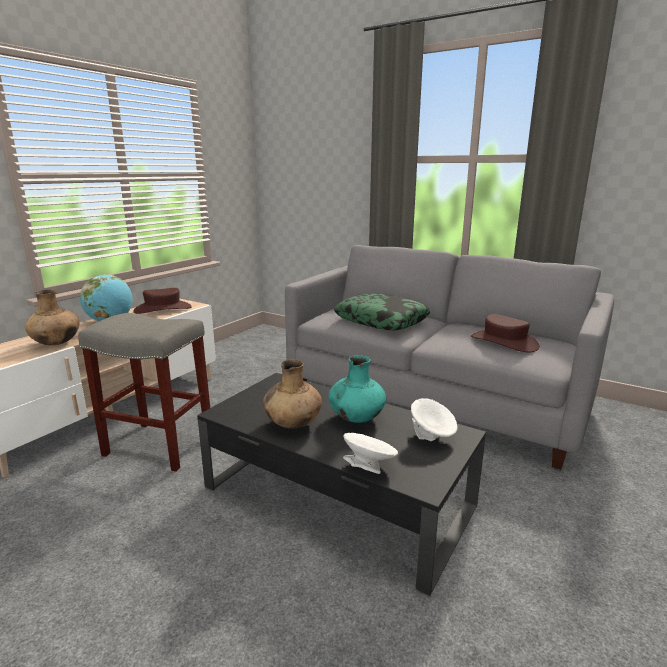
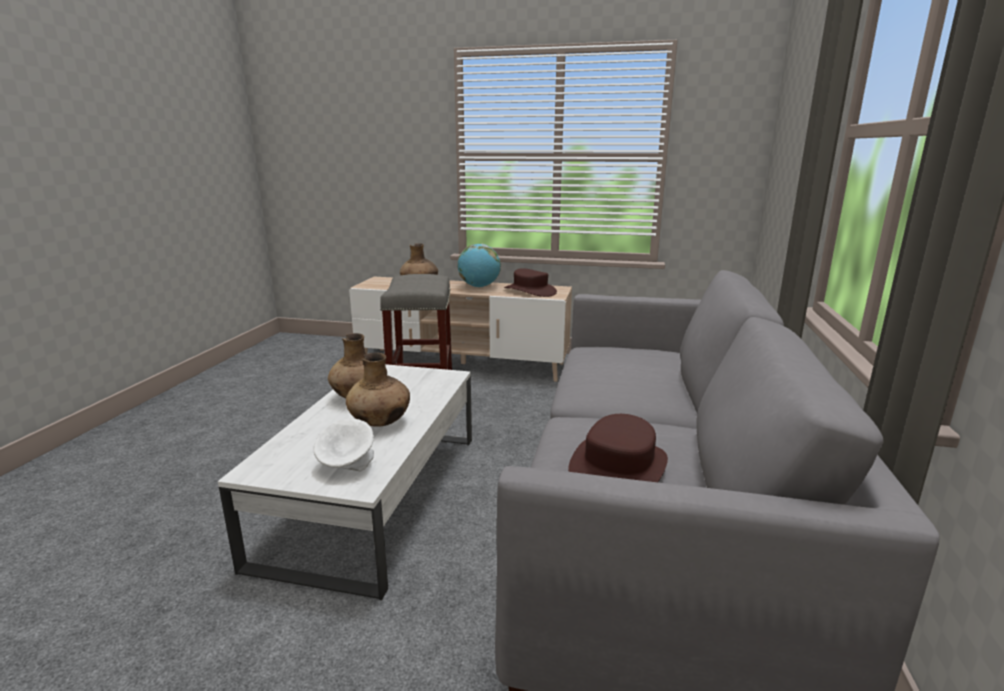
camera: 70 degrees right, 0 degrees up
(338, 497) = (374, 495): black coffee table -> white coffee table
(356, 418) = (380, 422): turquoise vase -> brown vase
(368, 467) = (284, 440): white bowl -> none
(381, 320) = (618, 376): pillow -> none

